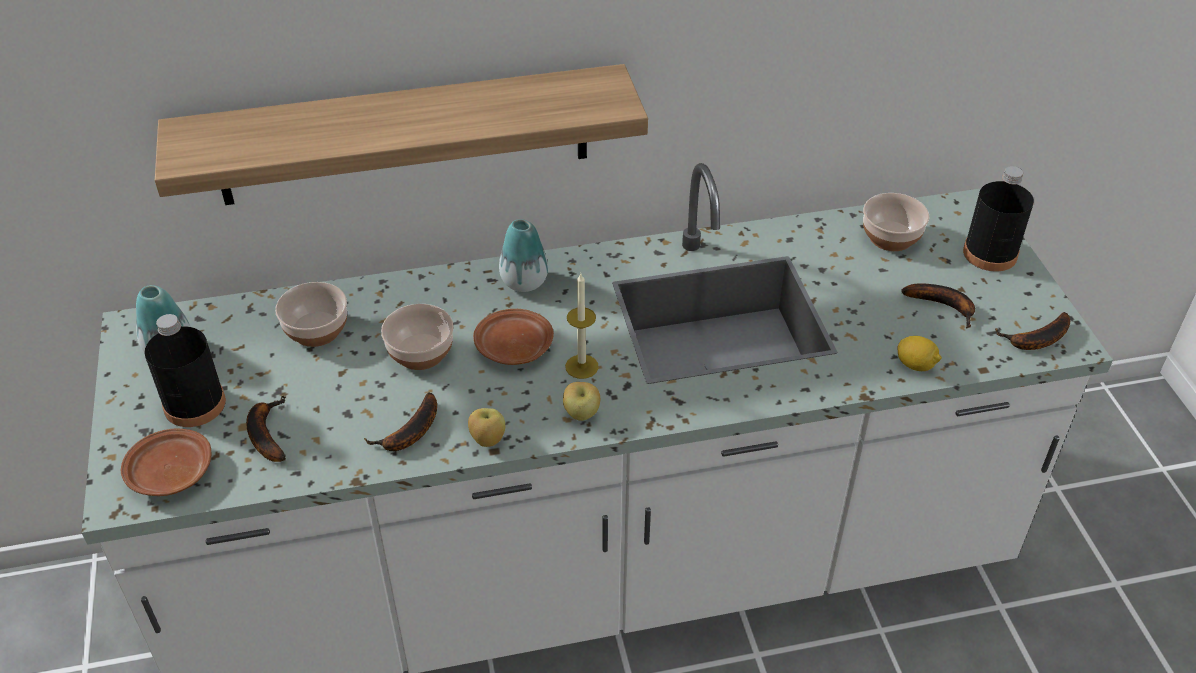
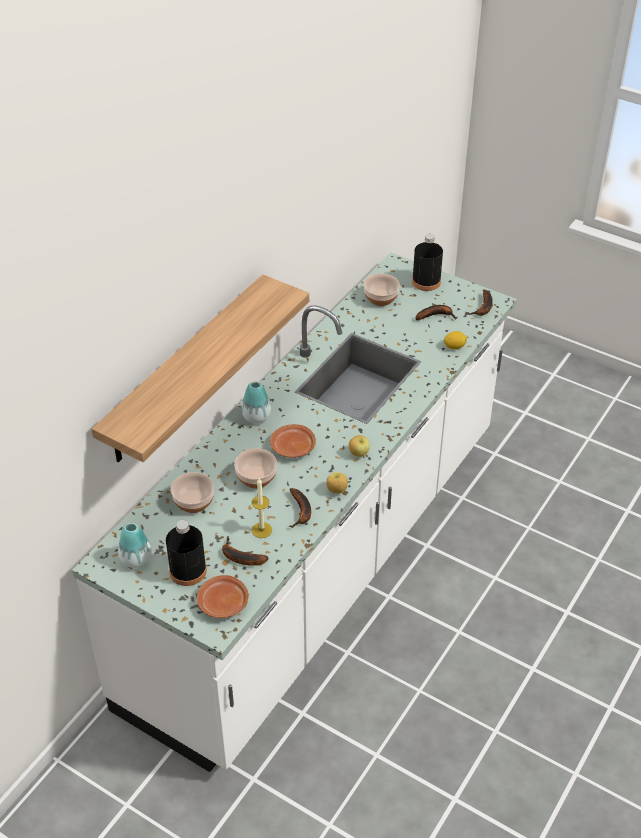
camera: 45 degrees left, 0 degrees up
(581, 366) = (332, 435): candle -> candle (262, 530)

